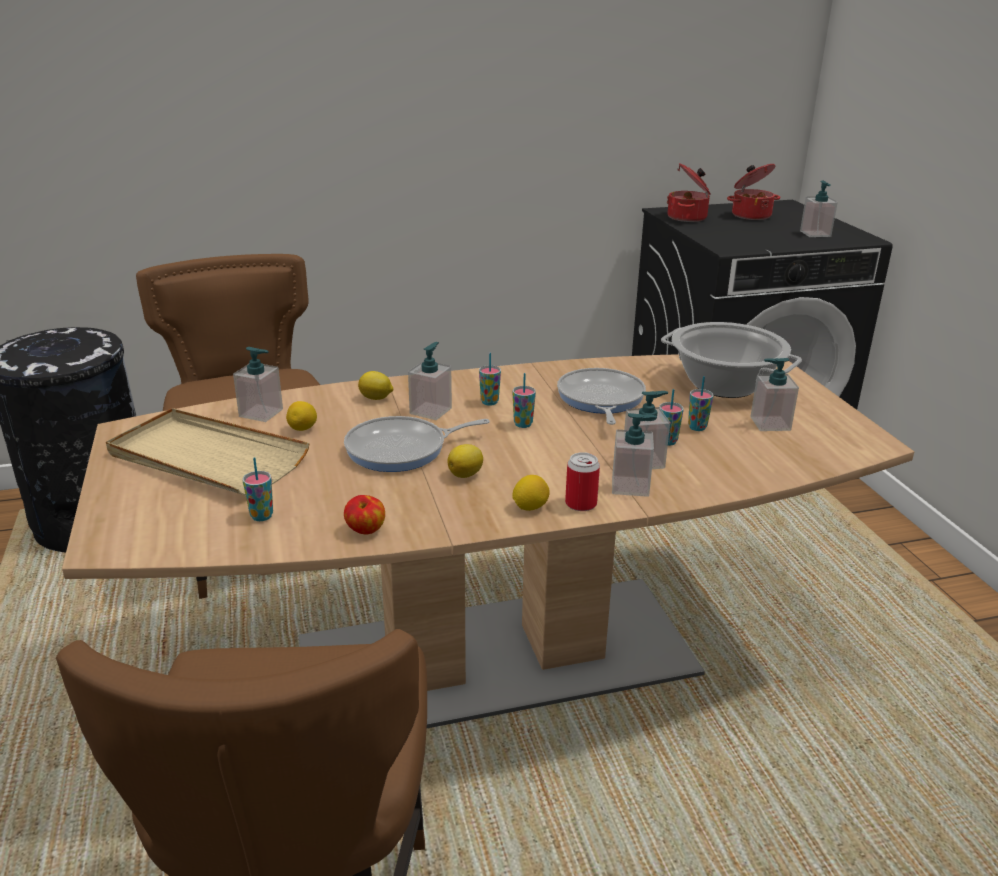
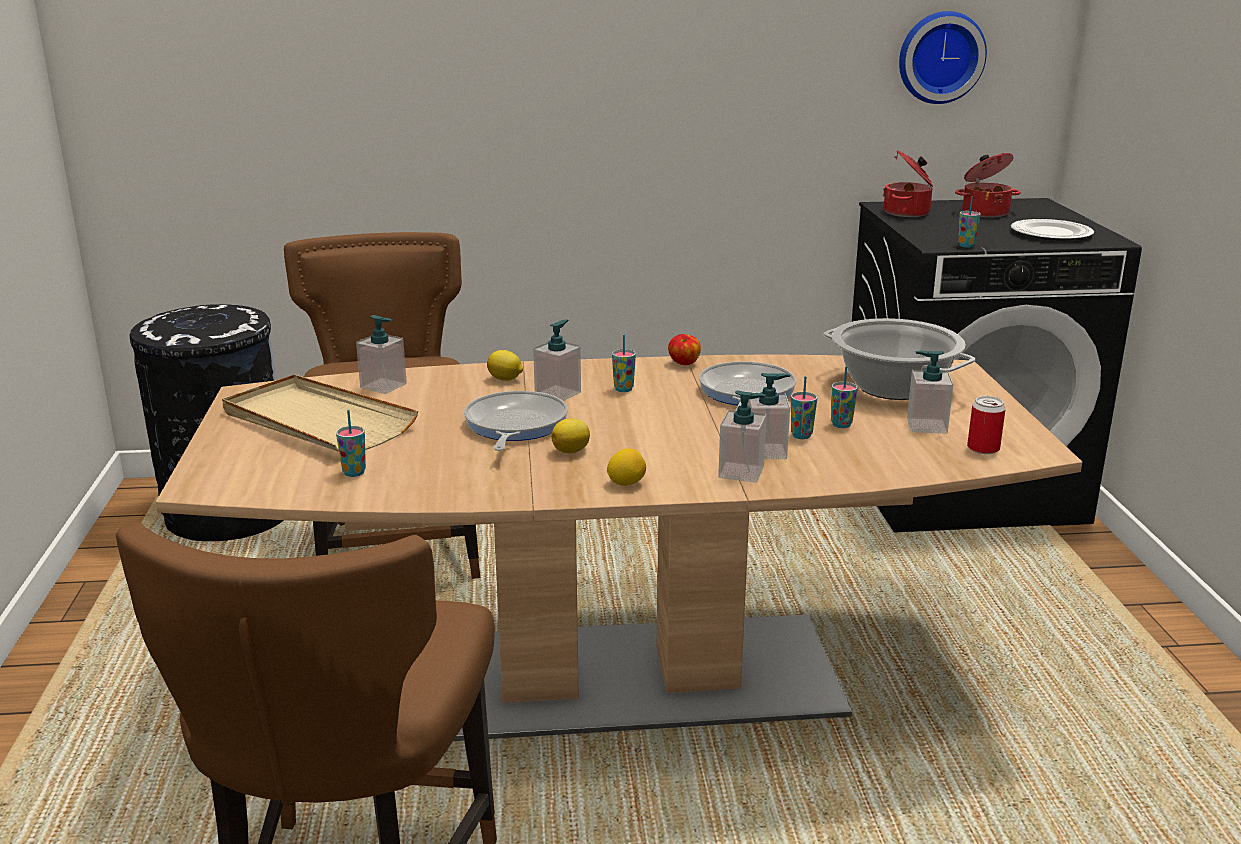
camera: 10 degrees right, 5 degrees down
(303, 429) = (420, 402): lemon -> none
(365, 531) = (451, 491): apple -> apple (684, 363)
(402, 450) = (514, 426): frying pan -> frying pan turned 105 degrees clockwise
(523, 424) = (651, 411): cup -> cup (966, 245)
(581, 504) = (681, 484): can -> can (983, 448)
(709, 79) = (939, 57): none -> wall clock
(815, 234) = (1051, 233): soap dispenser -> plate

